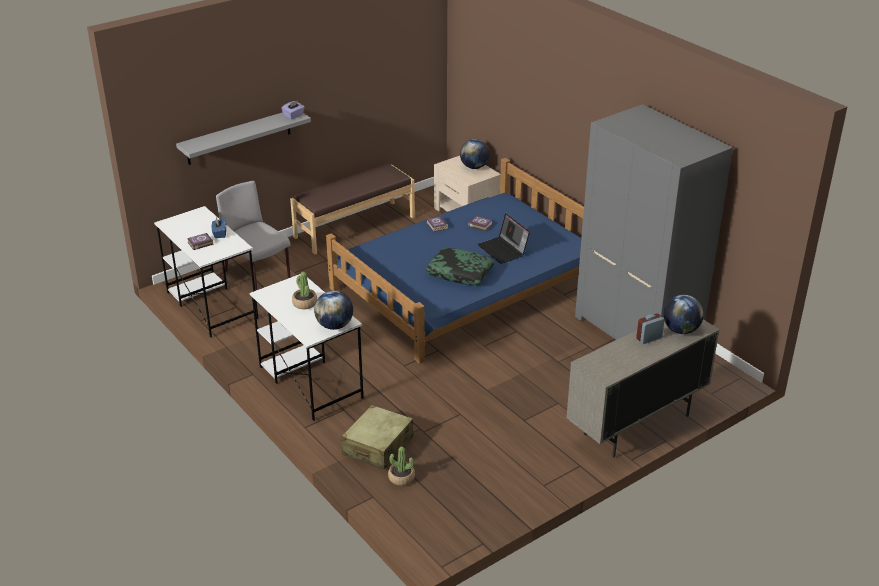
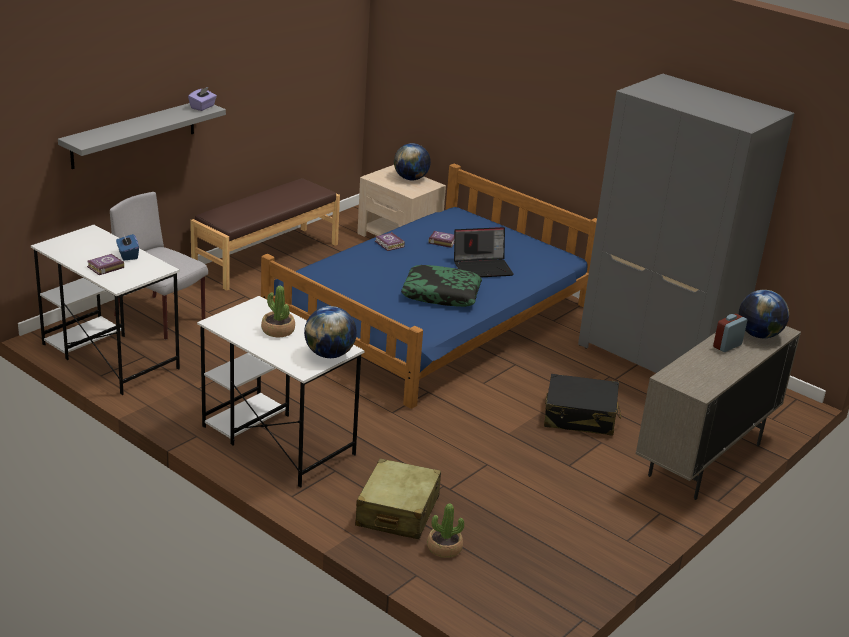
camera: 15 degrees left, 5 degrees down
(503, 250) = (483, 267): laptop -> laptop turned 60 degrees counterclockwise
(550, 380) = (580, 416): none -> black suitcase

